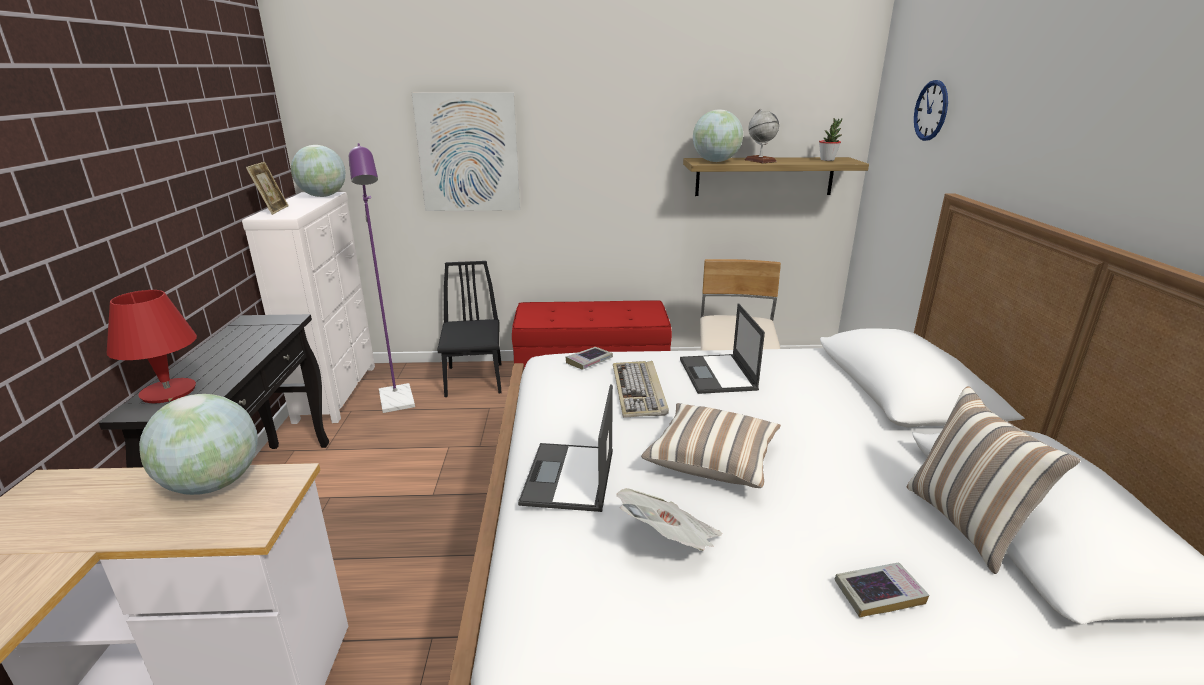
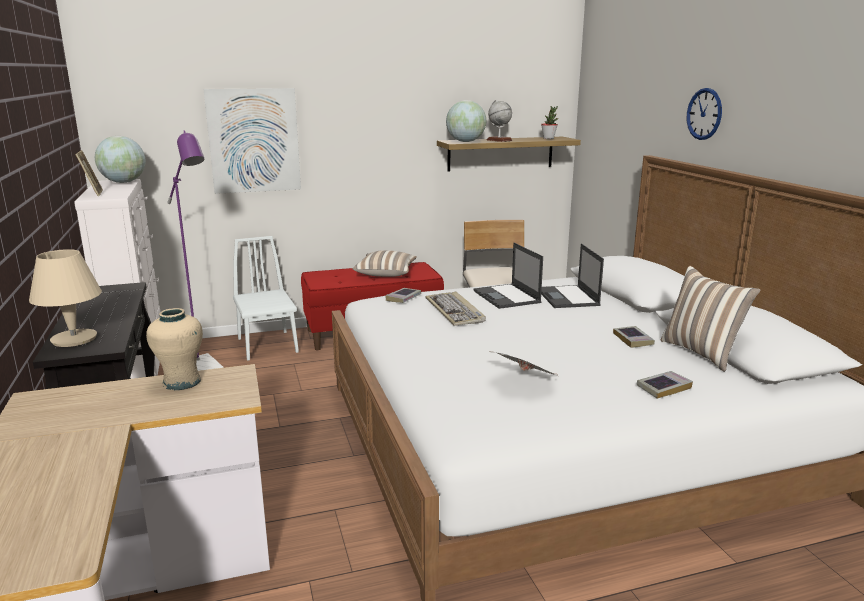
camera: 15 degrees left, 5 degrees down
(168, 392) = (74, 339): red table lamp -> beige table lamp
(213, 484) = (182, 382): globe -> beige vase
(474, 379) = (267, 345): black chair -> white chair
(569, 478) = (436, 361): laptop -> laptop (568, 297)
(712, 460) = (530, 341): pillow -> pillow (386, 273)
(864, 479) = (633, 340): none -> book
(931, 110) = (623, 98): wall clock -> wall clock (704, 114)

